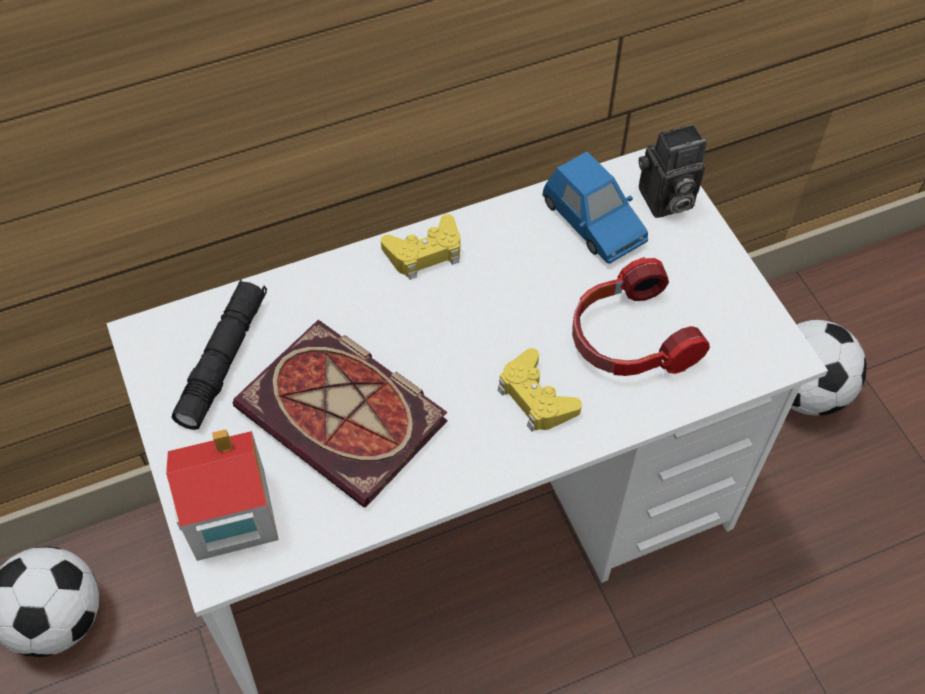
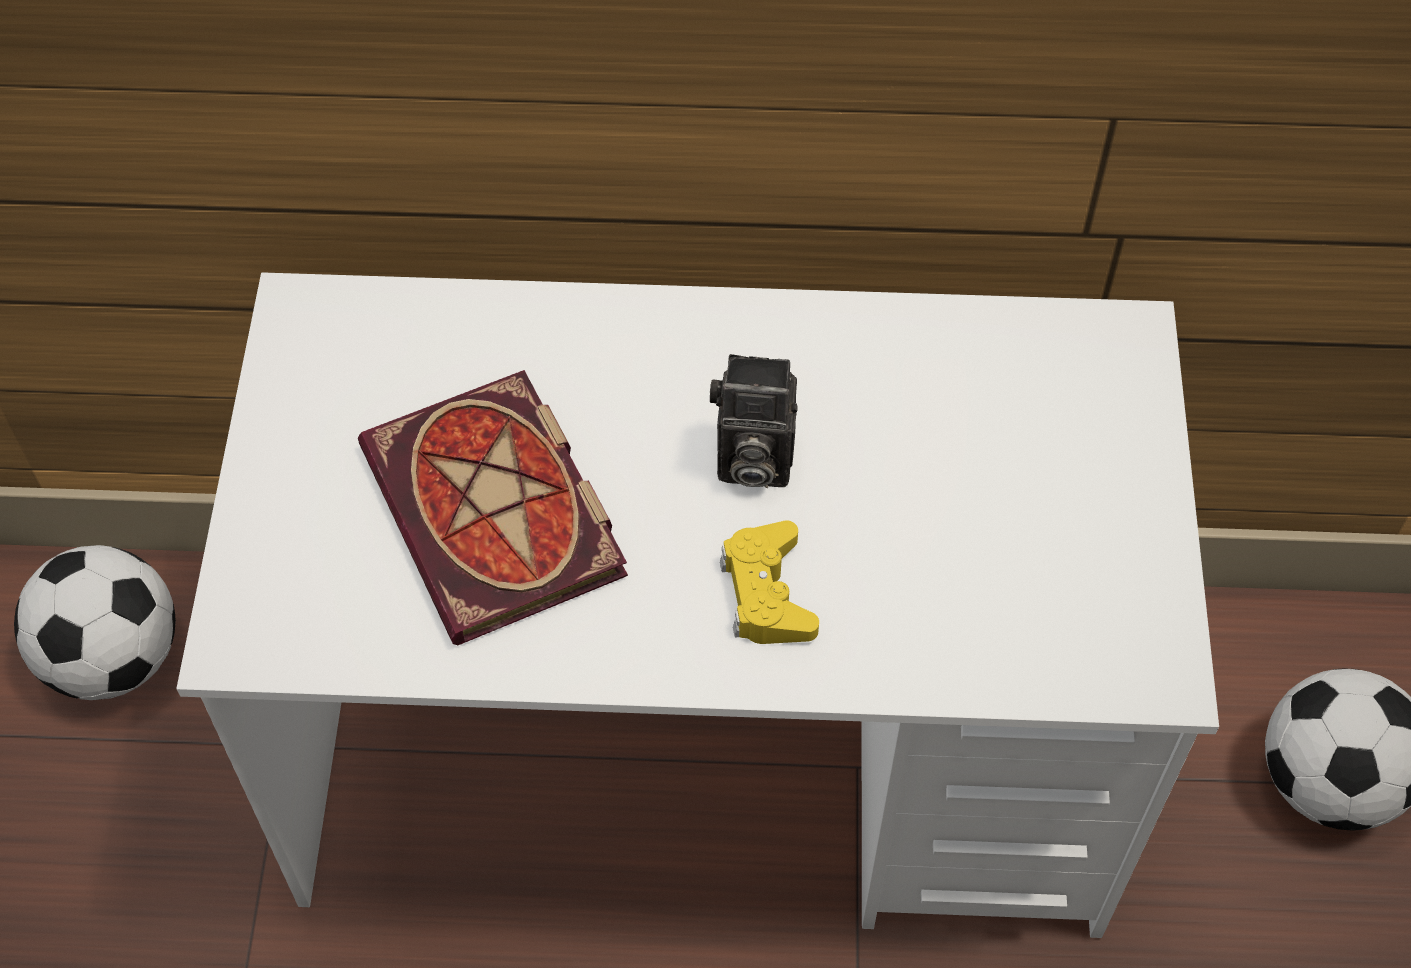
camera: 25 degrees right, 0 degrees up
(223, 359) = (381, 377): black flashlight -> none
(229, 514) = (282, 582): toy house -> none
(425, 253) = (724, 334): yellow game controller -> none
(593, 221) = (988, 378): blue toy car -> none
(628, 338) = (945, 563): headphones -> none
(664, 201) = (1113, 388): camera -> camera (750, 461)

